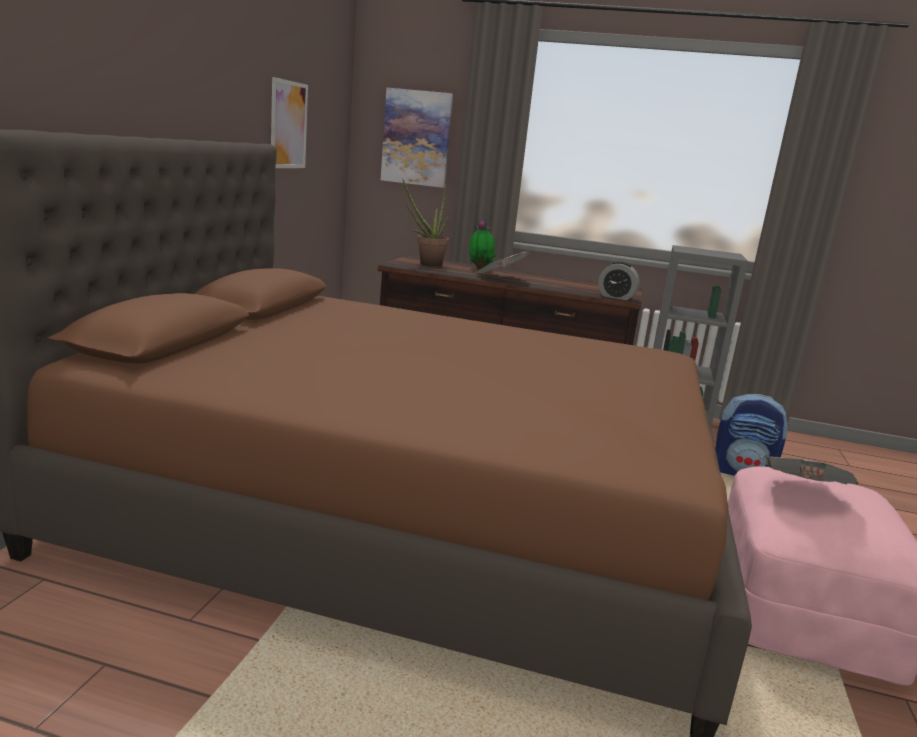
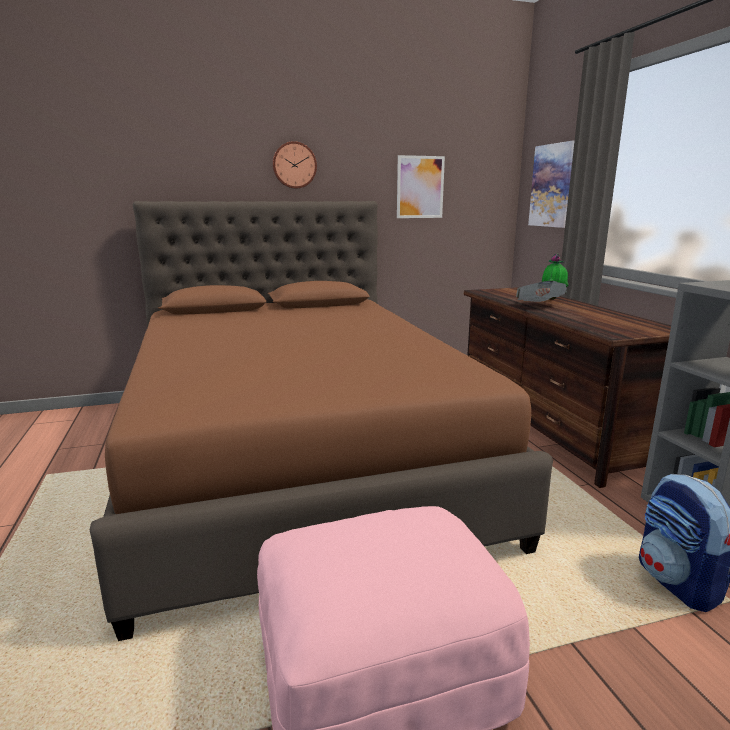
camera: 60 degrees right, 0 degrees up
(177, 76) = (294, 165): none -> wall clock
(426, 264) = (509, 293): potted plant -> none
(616, 297) = (605, 332): alarm clock -> none
(803, 493) = (365, 527): newspaper -> none

